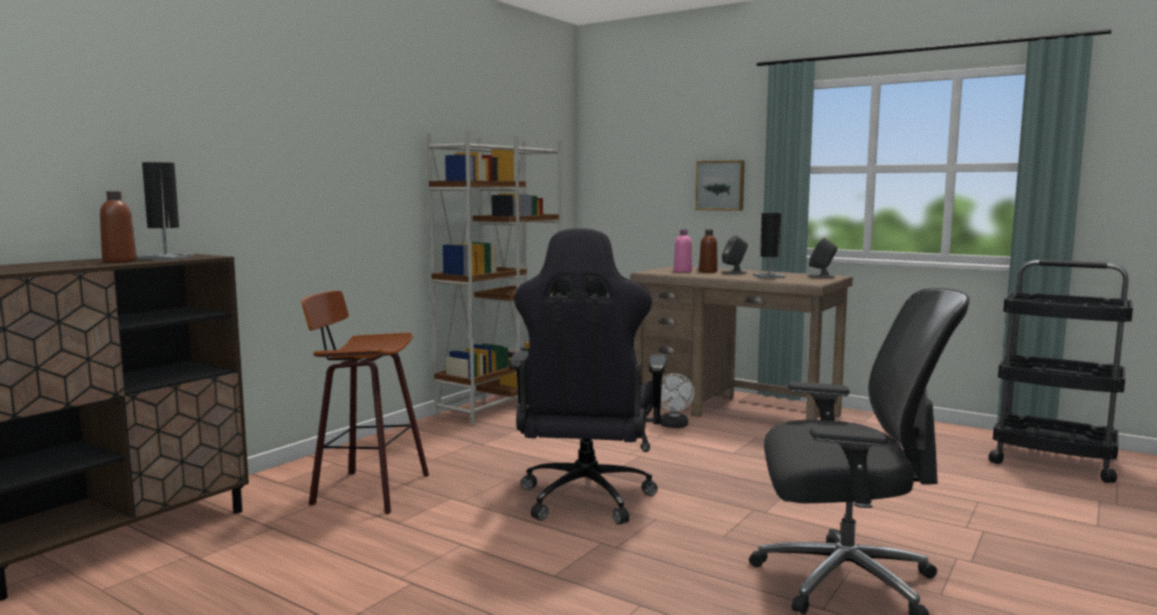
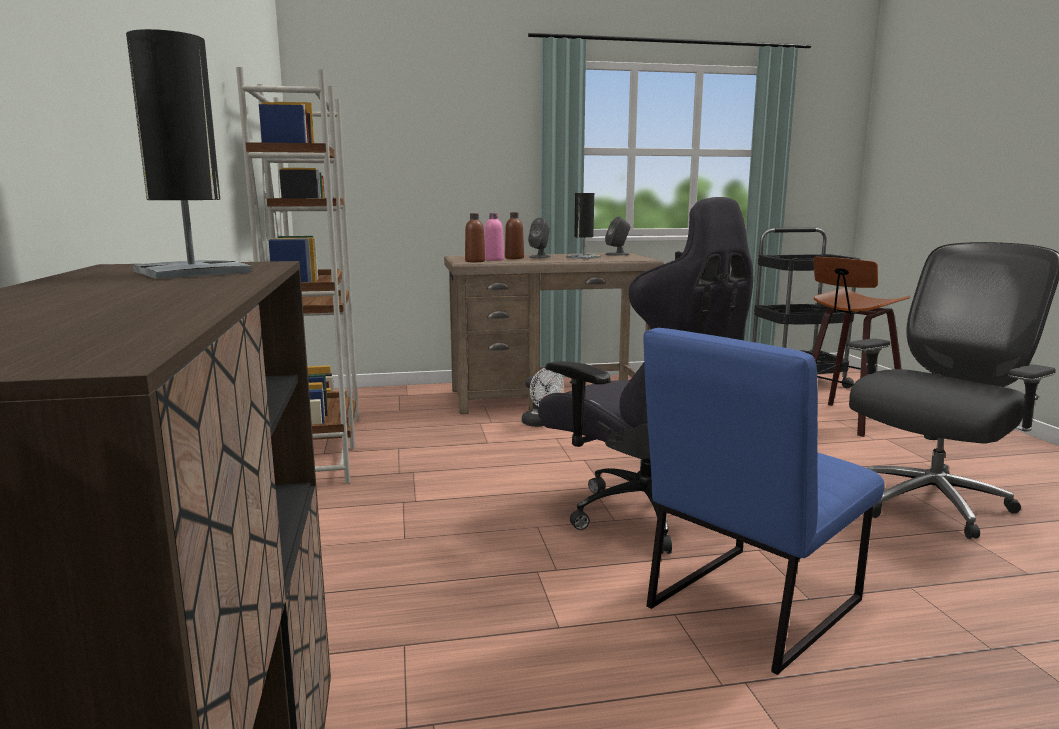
camera: 45 degrees left, 5 degrees up
(119, 261) = (170, 285): brown bottle -> brown bottle (475, 261)
(366, 490) = (423, 609): stool -> stool (846, 420)
(510, 560) = (749, 605): none -> blue chair
(720, 185) = (483, 166): picture -> none

